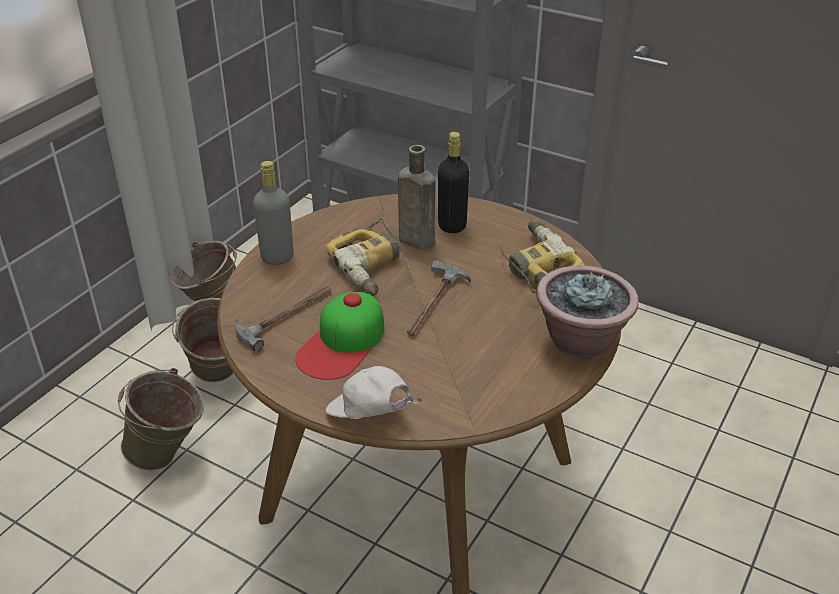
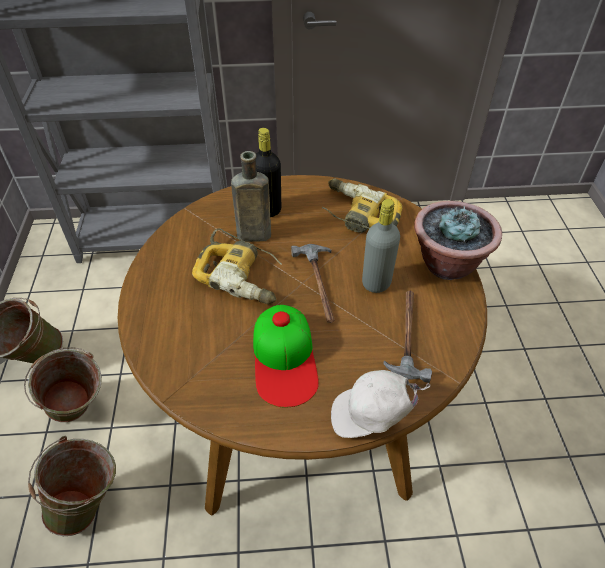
camera: 35 degrees left, 10 degrees up
(277, 257) = (151, 305): grey bottle -> grey bottle (376, 283)
(286, 316) = (213, 359): hammer -> hammer (407, 334)

